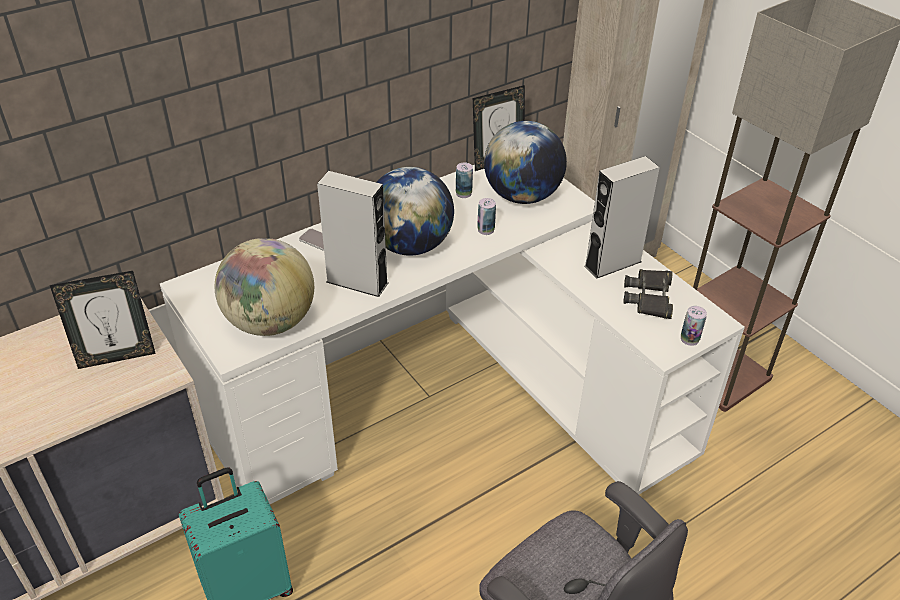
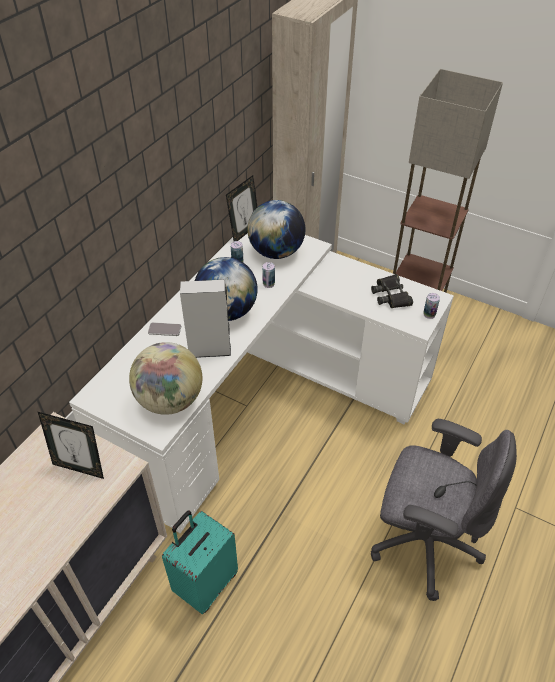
camera: 25 degrees left, 5 degrees up
(117, 357) = (80, 467): picture frame -> picture frame turned 60 degrees clockwise
(612, 263) = (356, 280): grey speaker -> none

